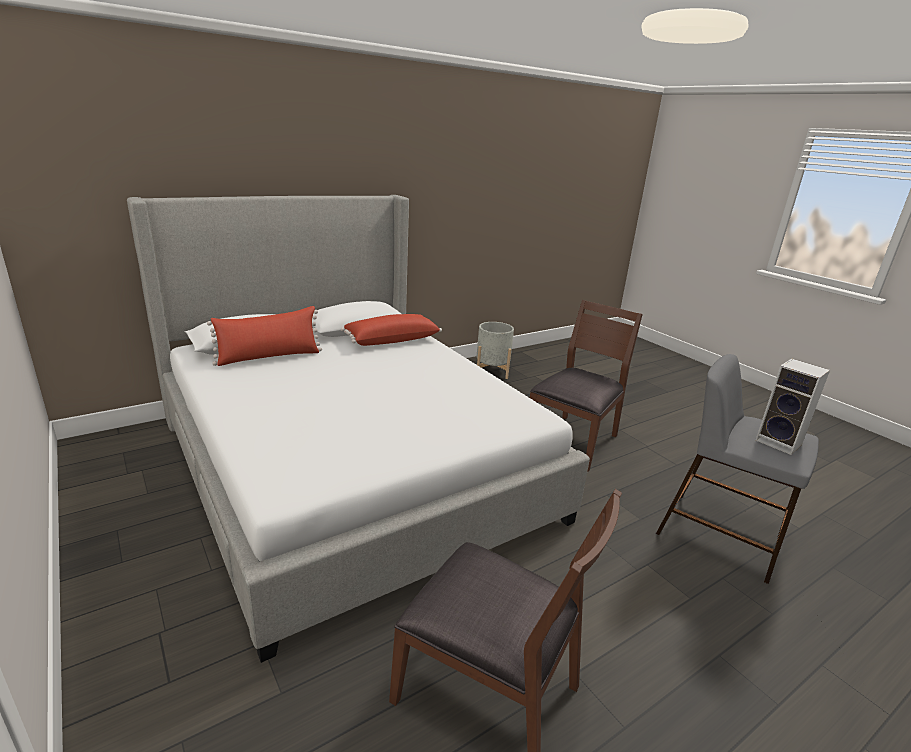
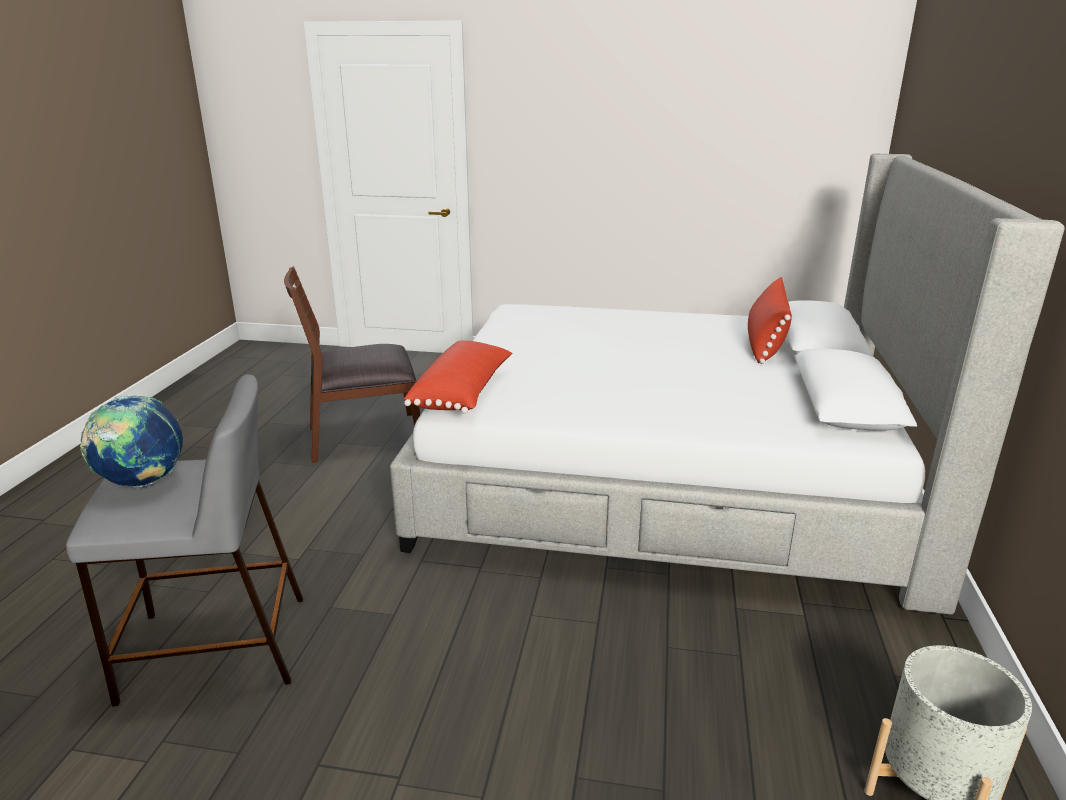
camera: 135 degrees right, 0 degrees up
(391, 340) = (773, 410): red pillow -> red pillow (464, 394)
(573, 440) = (526, 687): brown chair -> none
(780, 443) = (142, 482): speaker -> globe

